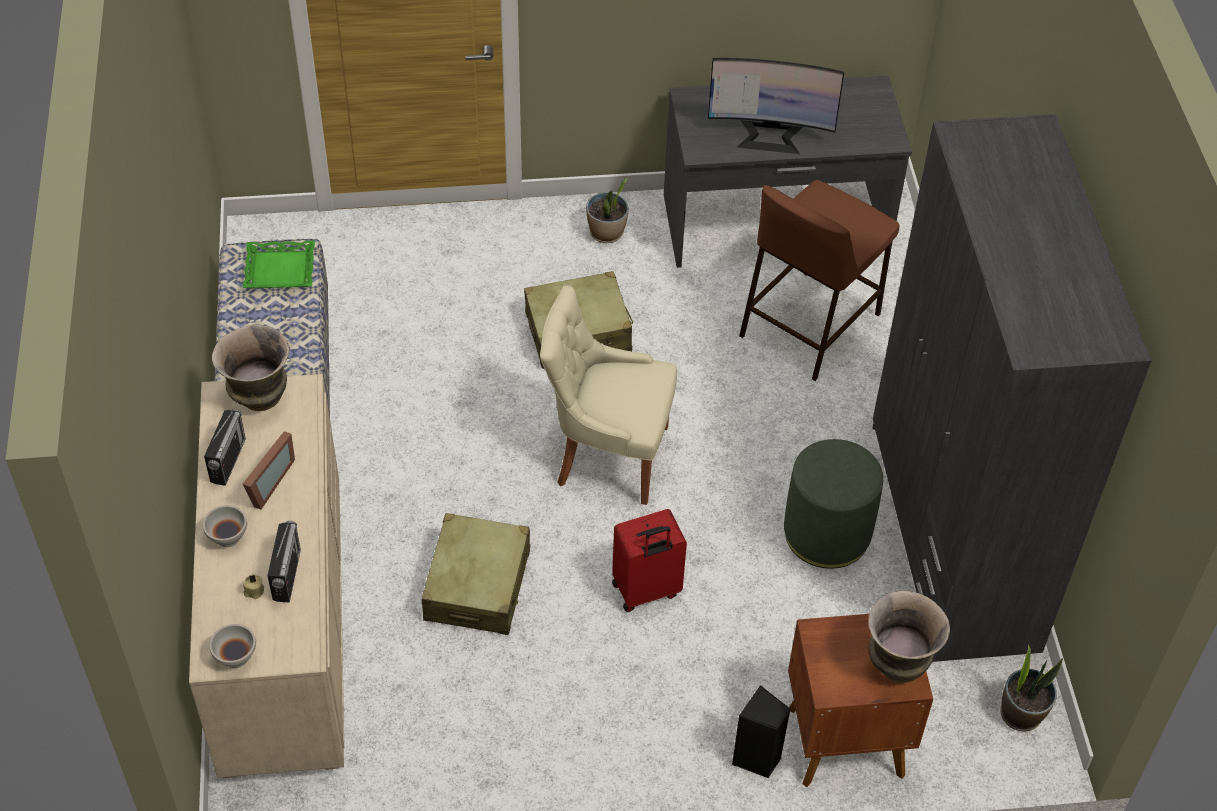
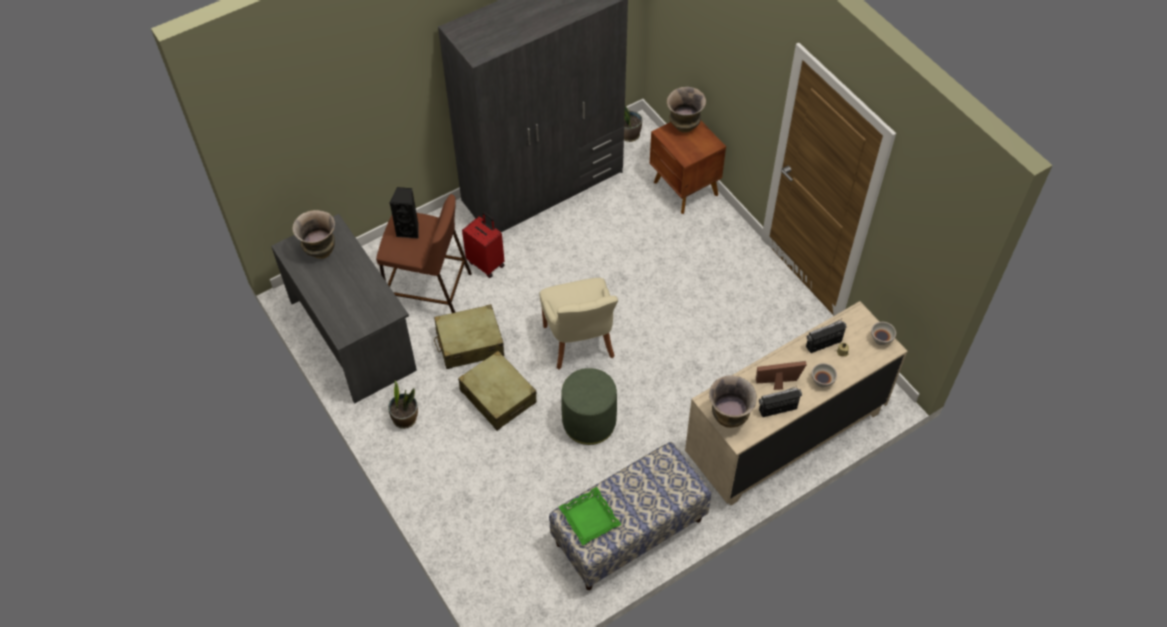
camera: 115 degrees left, 5 degrees up
(478, 585) = (700, 362): beige suitcase -> beige suitcase (469, 343)
(646, 591) = (655, 291): red suitcase -> red suitcase (486, 263)
(757, 759) = (716, 215): black speaker -> black speaker (409, 230)
(770, 136) = (360, 282): monitor -> none
(826, 533) = (573, 233): green ottoman -> green ottoman (589, 422)
(850, 116) = (320, 251): none -> vase

